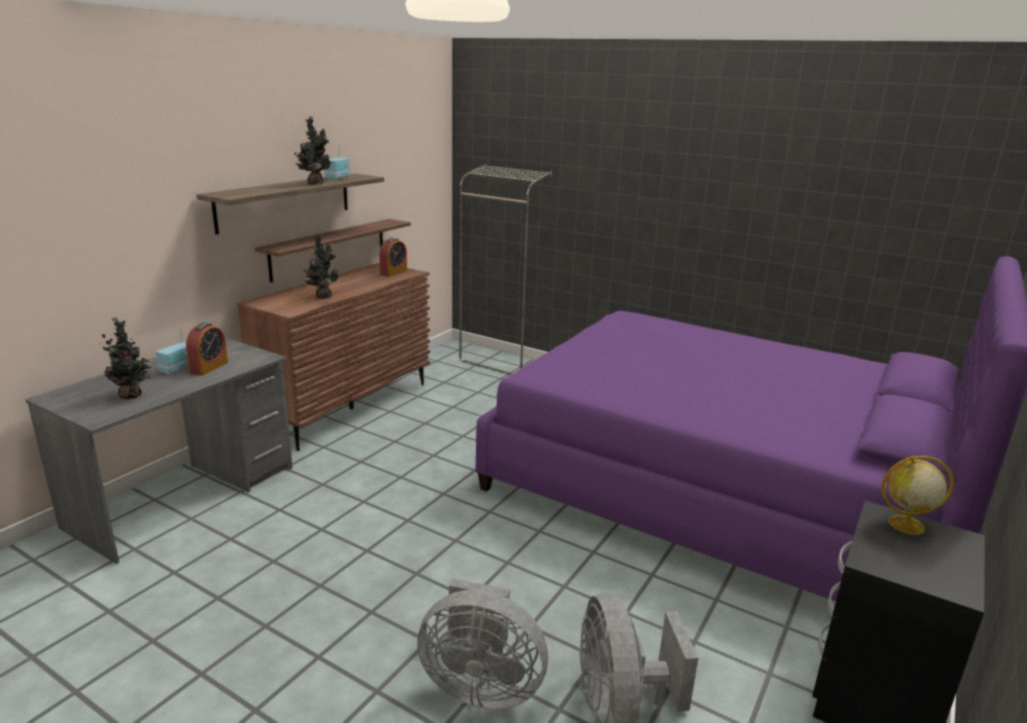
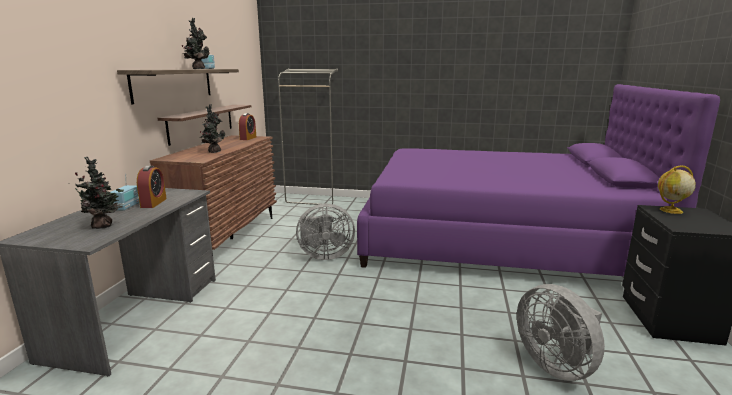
camera: 20 degrees left, 5 degrees down
(481, 686) = (464, 377): grey fan -> grey fan (324, 255)

